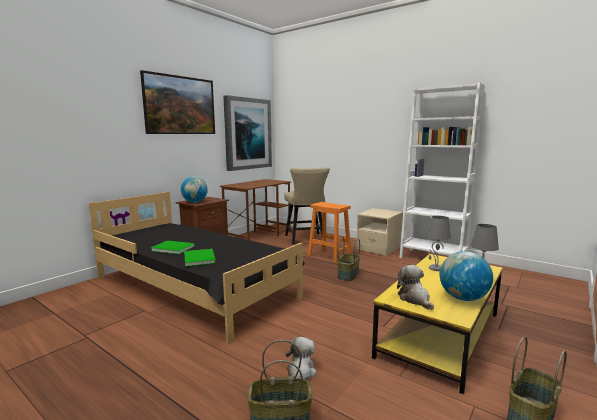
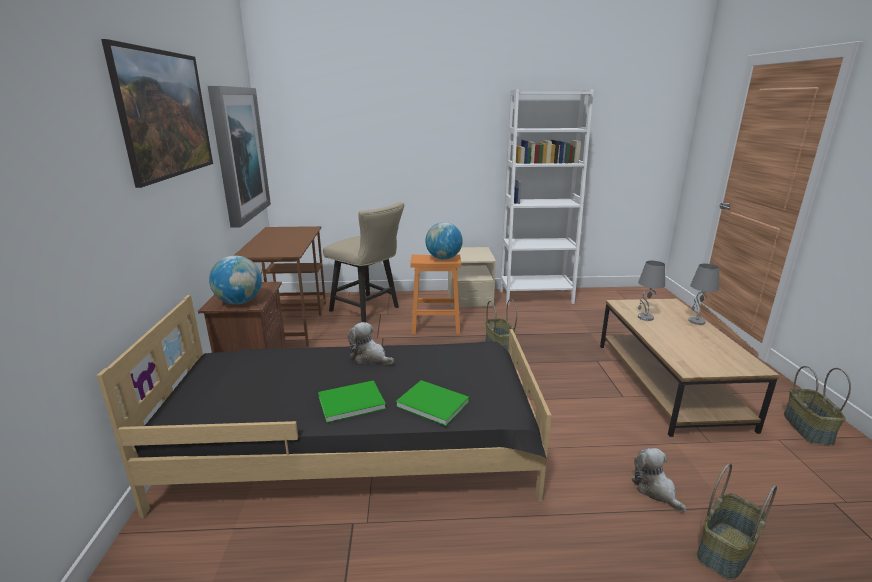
camera: 40 degrees left, 10 degrees up
(415, 299) = (701, 361): plush toy -> plush toy (370, 357)
(441, 334) = (668, 383): yellow coffee table -> brown coffee table
(463, 298) = (721, 345): globe -> globe (443, 258)

